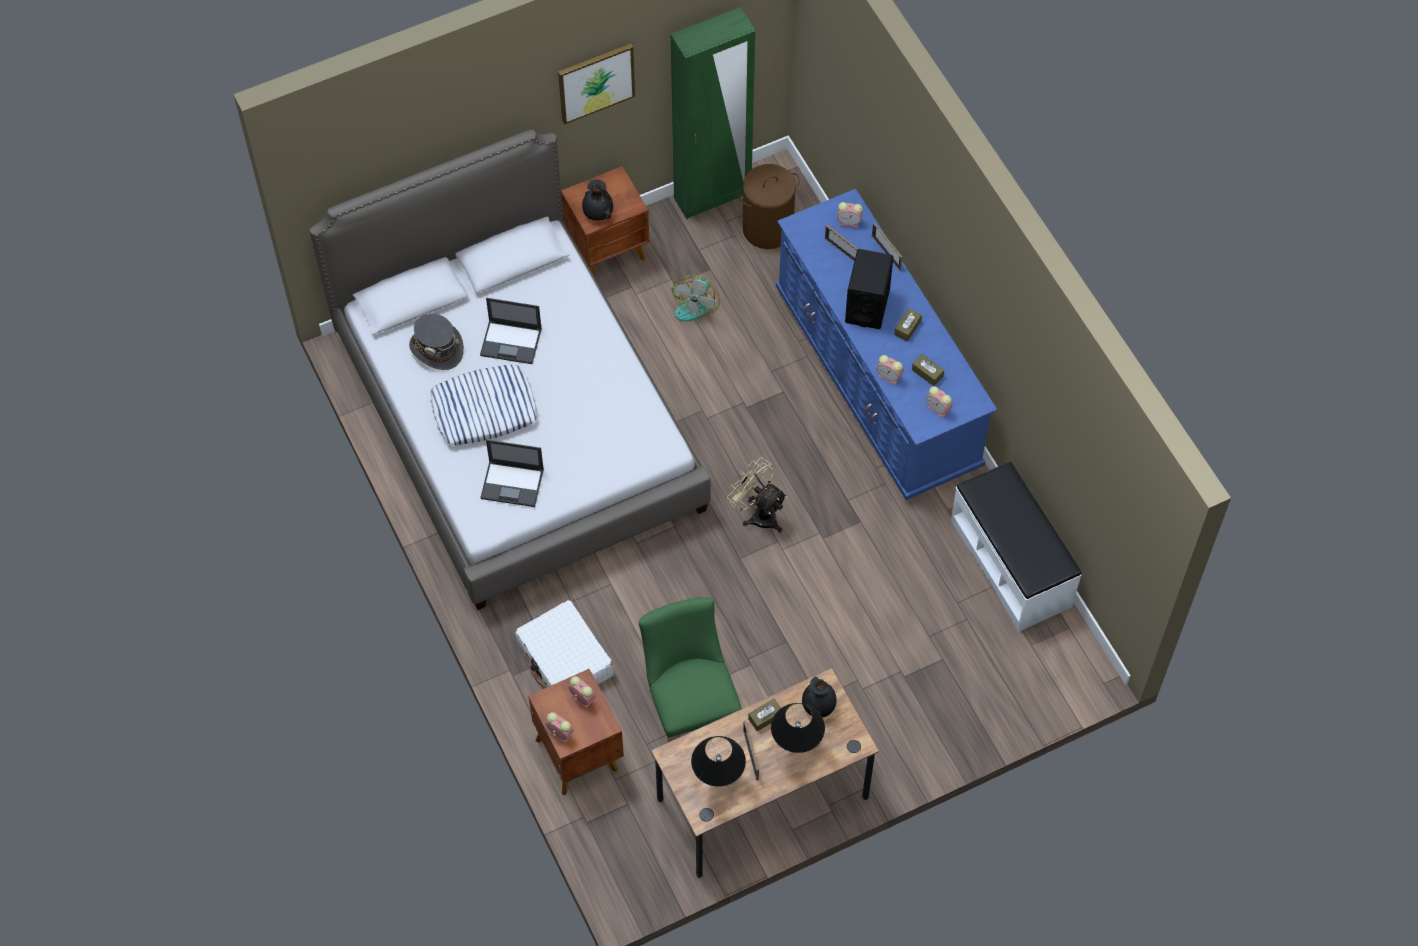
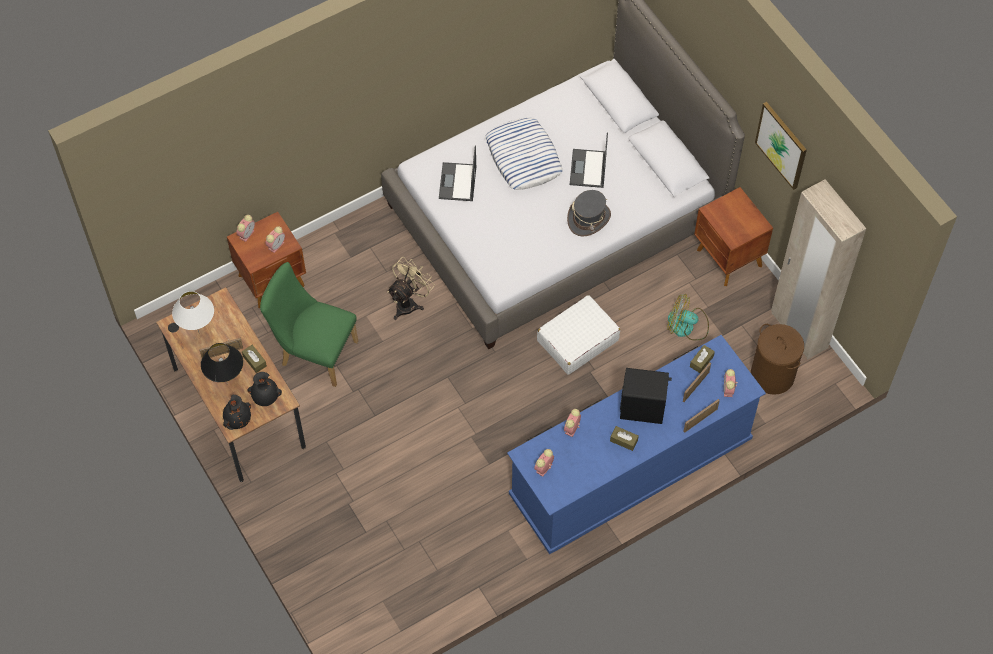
camera: 85 degrees right, 0 degrees up
(437, 348) = (576, 121): grey hat -> grey hat (589, 218)
(565, 660) = (349, 265): white suitcase -> white suitcase (577, 340)
(597, 213) = (721, 214): black vase -> black vase (237, 419)
(690, 707) = (314, 352): green chair -> green chair turned 135 degrees counterclockwise
(712, 196) = (798, 331): green wardrobe -> beige wardrobe
(718, 783) = (199, 333): black table lamp -> white table lamp
(758, 514) = (489, 387): beige fan -> beige fan (409, 303)
(927, 373) = (579, 458): brown tissue box -> brown tissue box (701, 361)
(1011, 563) = (460, 583): white bench -> none

